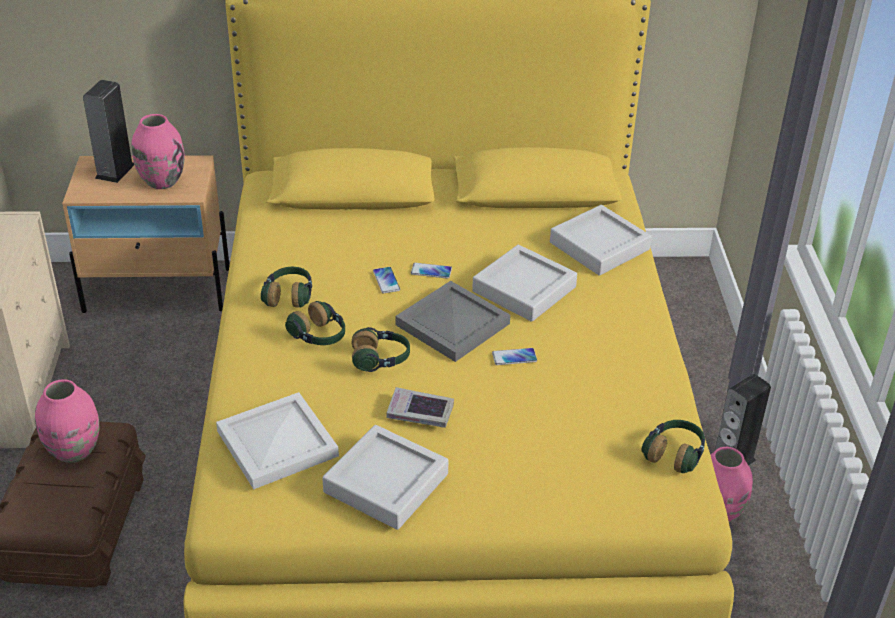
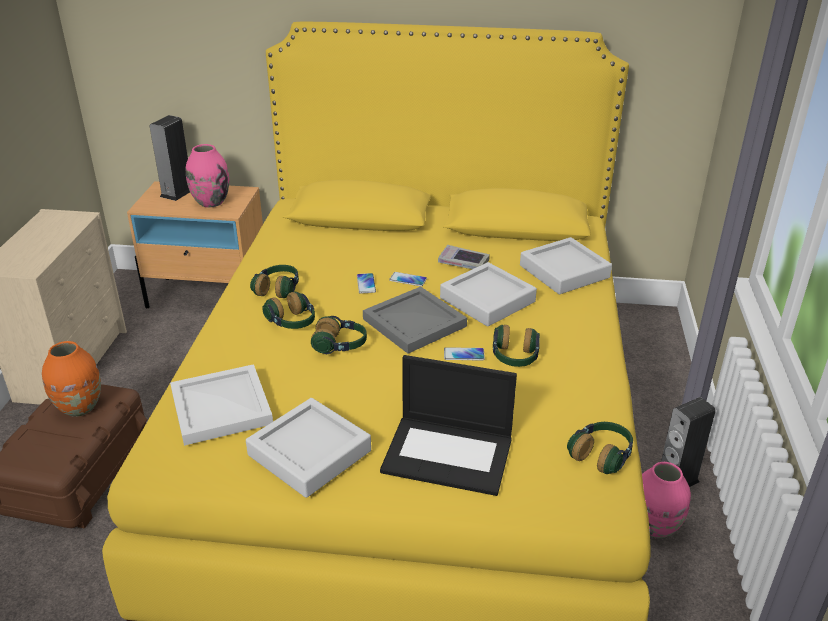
camera: 10 degrees right, 5 degrees down
(75, 451) = (80, 407): pink vase -> orange vase
(420, 412) = (361, 393): book -> book (463, 262)
(526, 469) = (449, 454): none -> laptop
(568, 355) = (514, 357): none -> headphones

